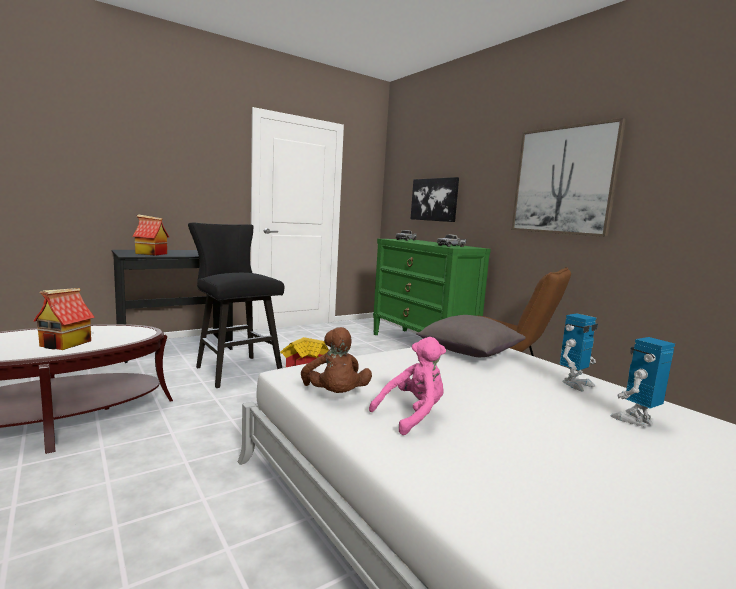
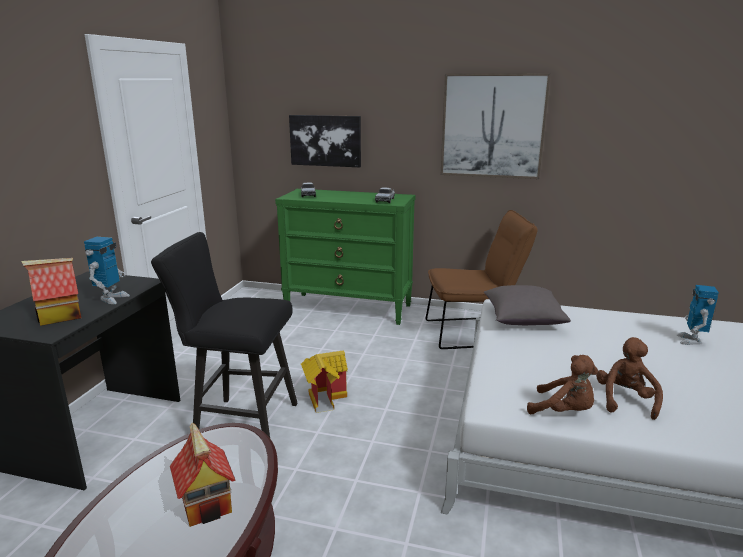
camera: 40 degrees left, 10 degrees up
(412, 415) = (625, 400): pink plush toy -> brown plush toy
(574, 384) = (622, 323): toy robot -> toy robot (111, 298)

